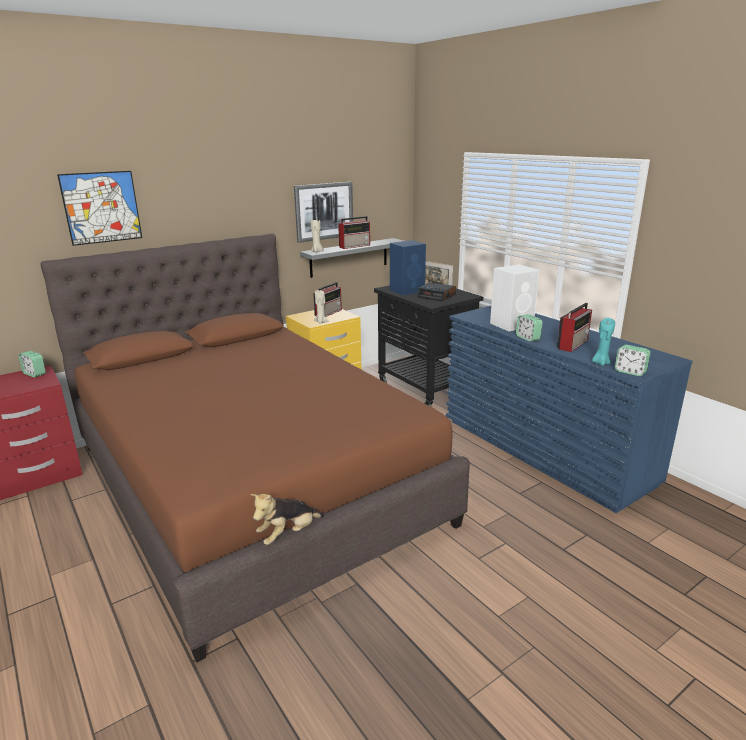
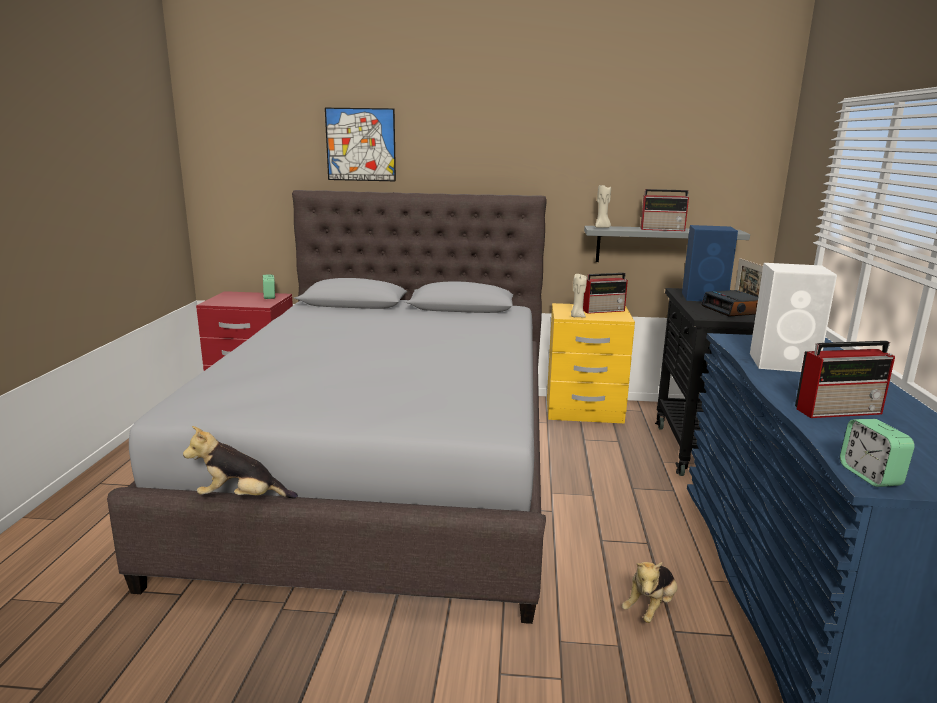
camera: 40 degrees right, 5 degrees down
(253, 482) = (388, 468): brown bed -> grey bed
(324, 211) = (628, 178): picture -> none
(498, 487) = (650, 607): none -> plush toy
(527, 338) = (772, 383): alarm clock -> none
(600, 363) = (836, 446): turquoise candle -> none

